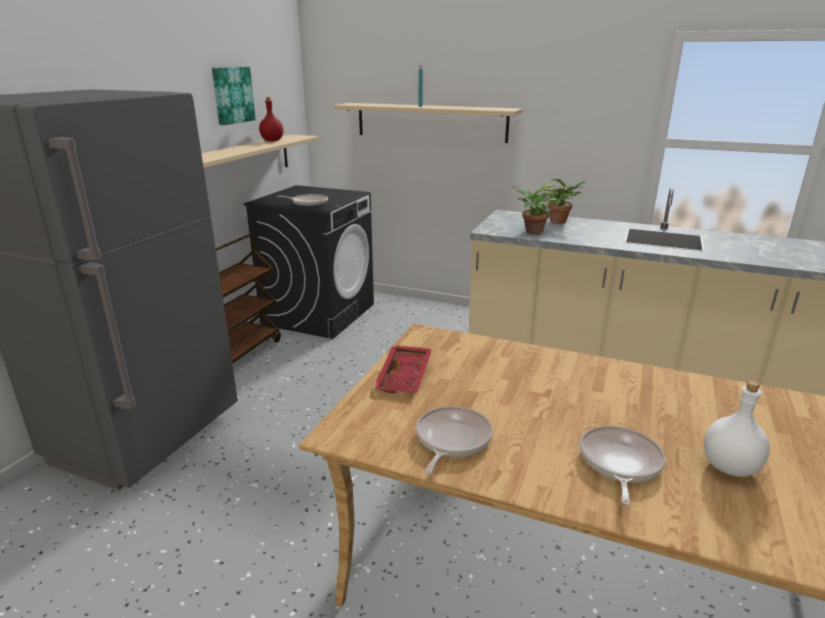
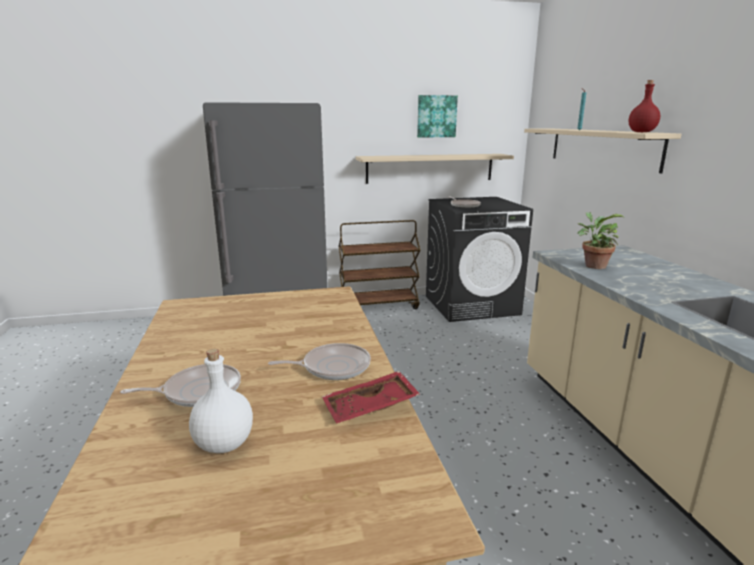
camera: 55 degrees right, 5 degrees down
(272, 141) = (466, 154): red bottle -> red bottle (641, 132)
(405, 377) = (263, 302): red tray -> red tray (370, 408)
(451, 440) = (192, 332): frying pan -> frying pan (332, 367)
(559, 221) = (659, 268): potted plant -> none

